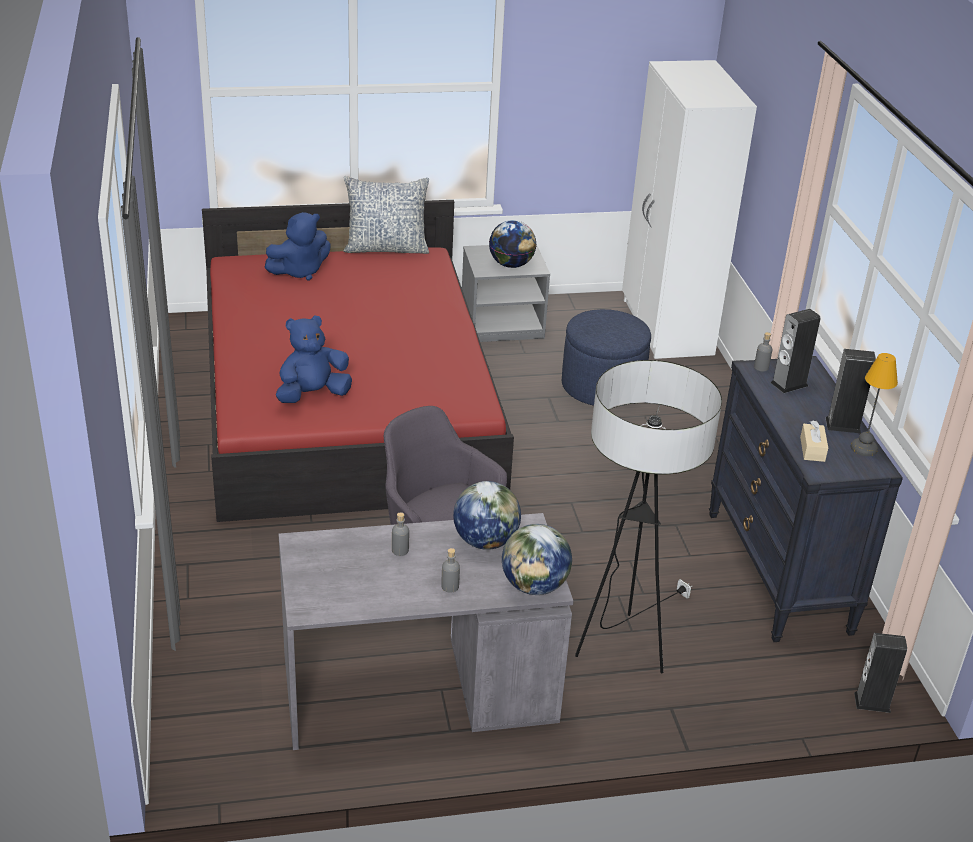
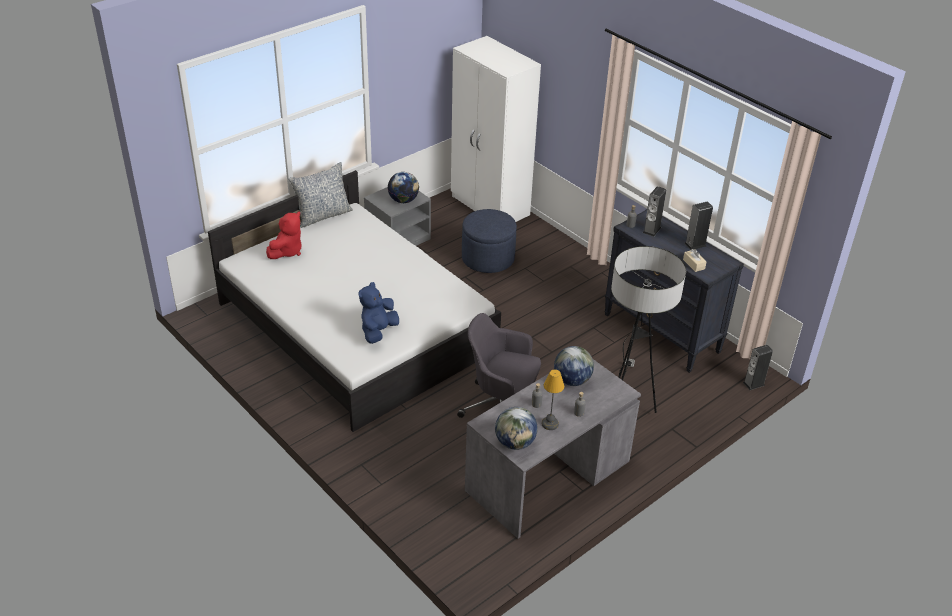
camera: 30 degrees left, 5 degrees up
(299, 271) = (287, 251): blue plush toy -> red plush toy
(346, 403) = (356, 326): red bed -> white bed
(534, 586) = (617, 394): globe -> globe (515, 443)
(864, 449) = (715, 254): table lamp -> table lamp (550, 424)

